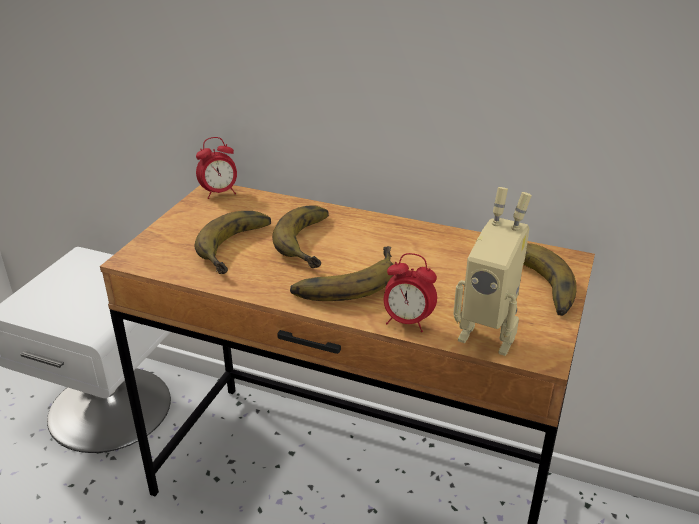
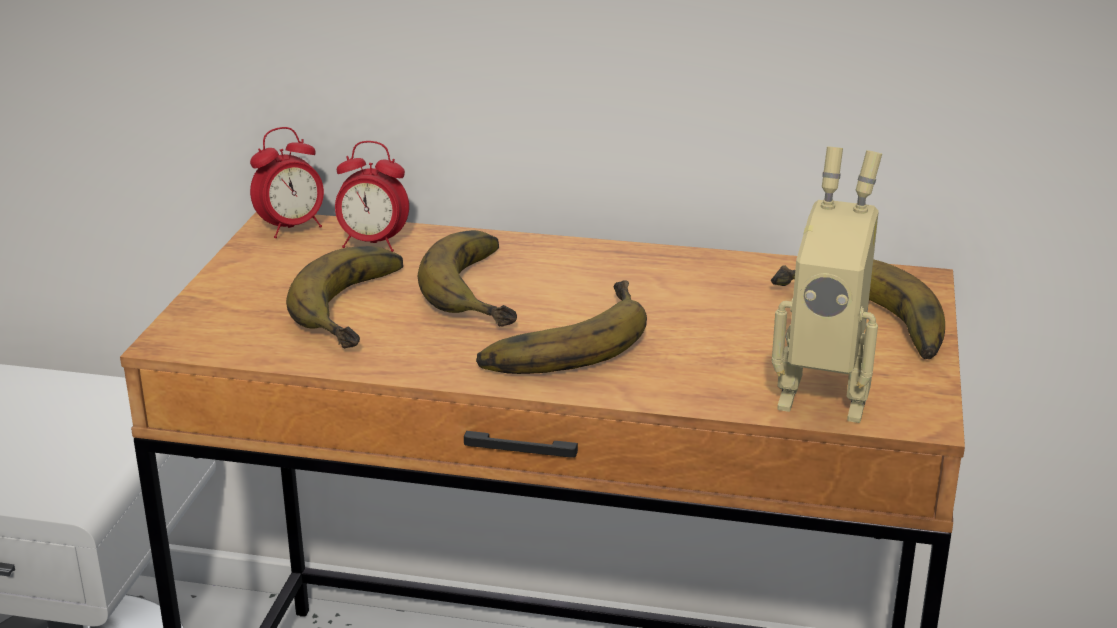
camera: 10 degrees left, 5 degrees down
(407, 322) = (687, 391): alarm clock -> alarm clock (372, 244)

